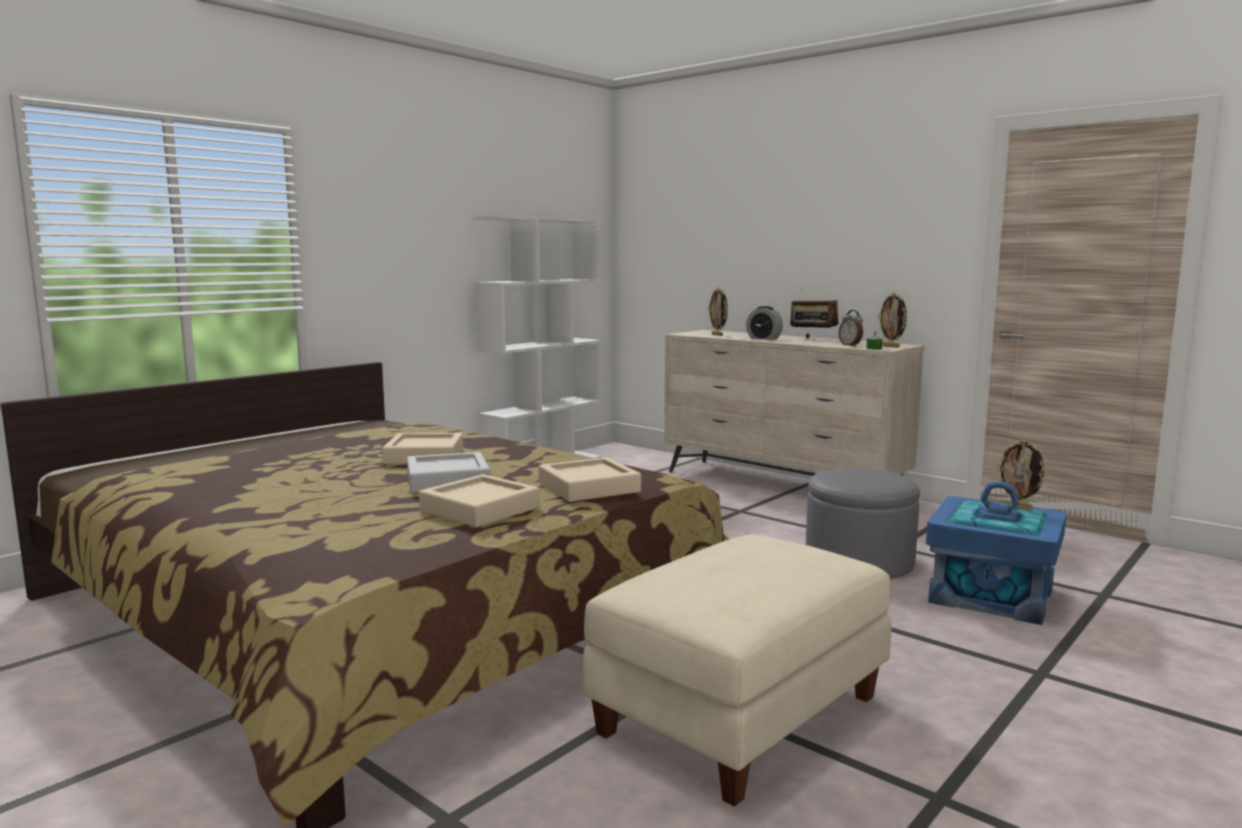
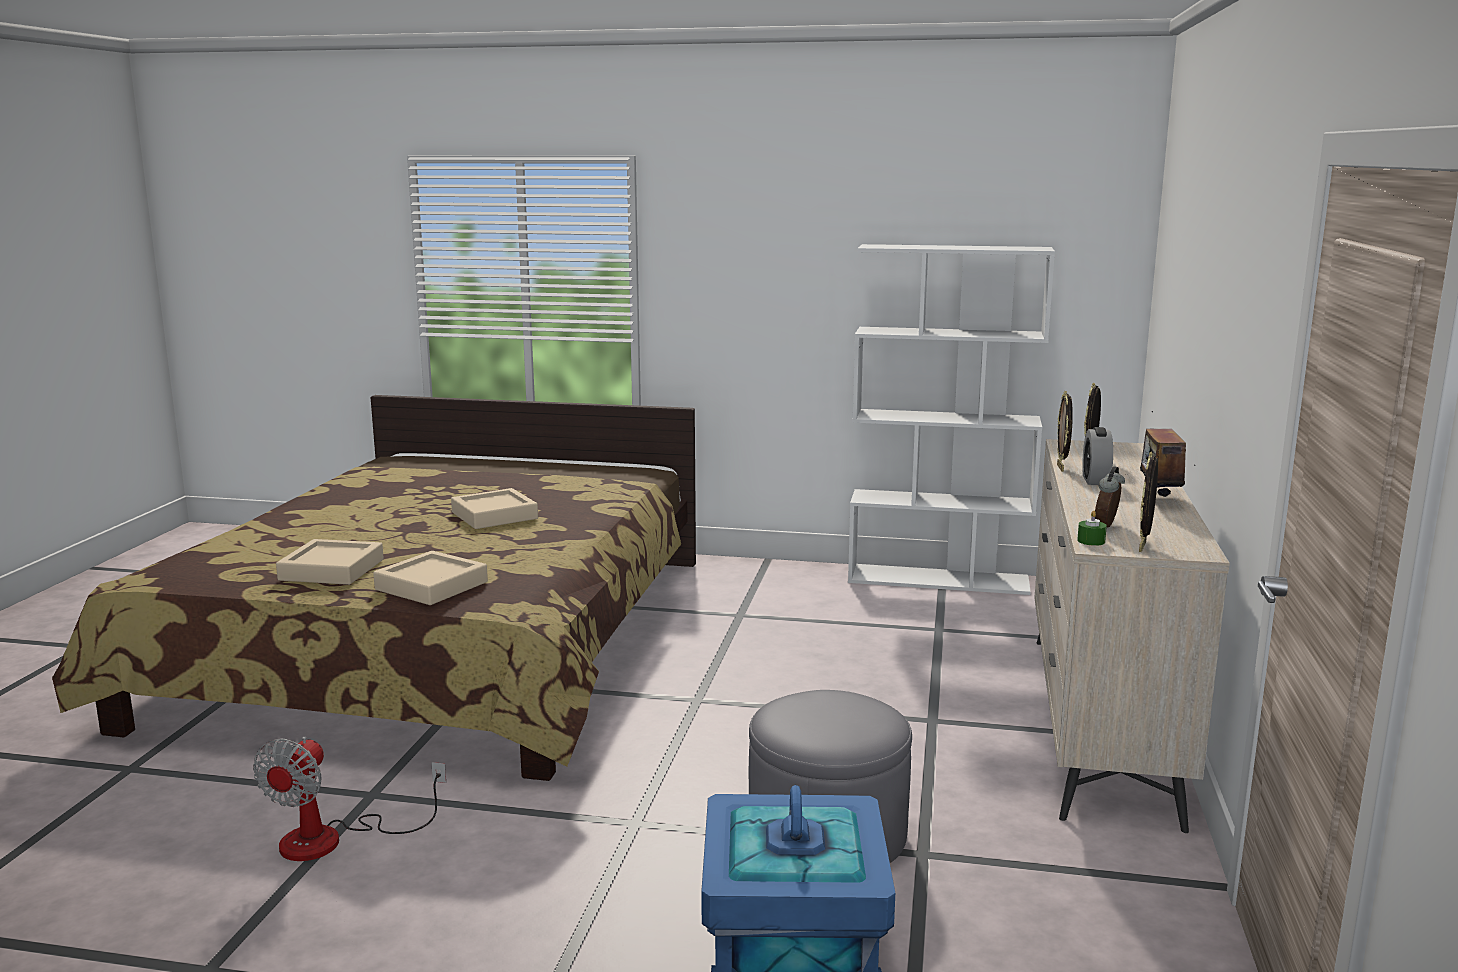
camera: 60 degrees right, 5 degrees up
(448, 480) = (415, 541): grey tray -> none
(739, 713) = (333, 839): beige ottoman -> fan
(1018, 507) = (850, 851): picture frame -> picture frame (1061, 468)

